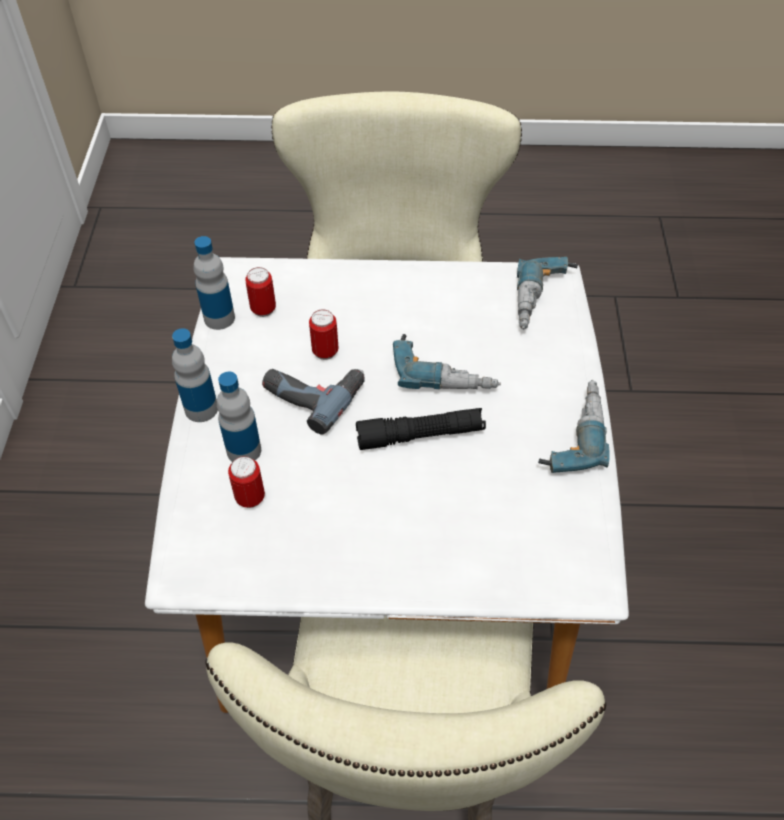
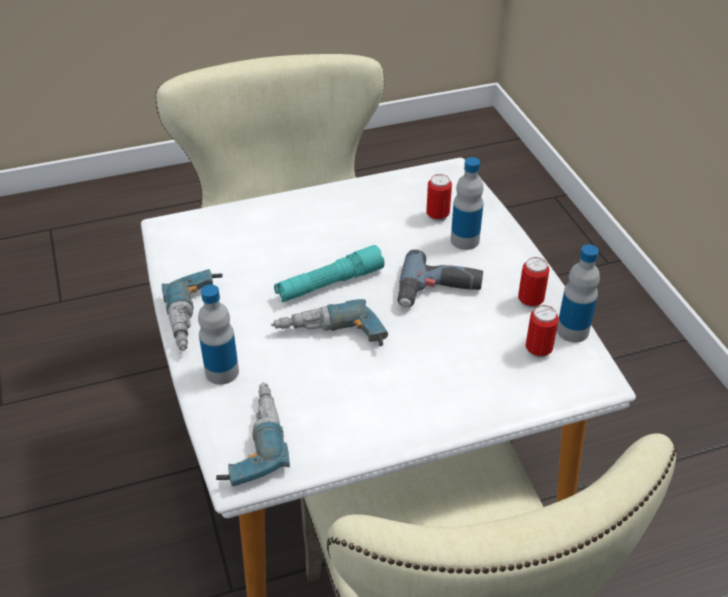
camera: 160 degrees right, 10 degrees down
(201, 408) = (521, 258): bottle -> bottle (222, 372)
(325, 351) = (451, 327): can -> can (530, 301)
(420, 435) = (329, 284): black flashlight -> turquoise flashlight

